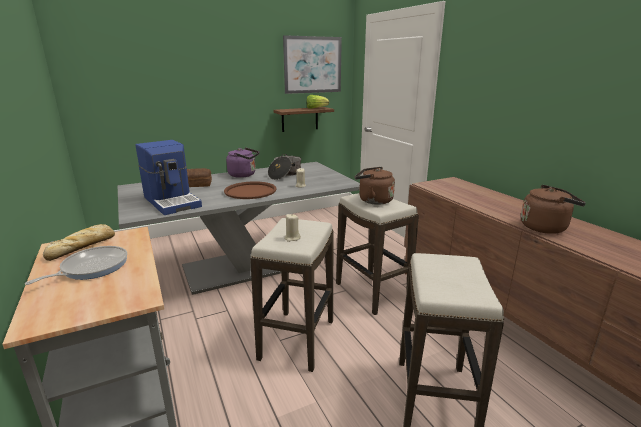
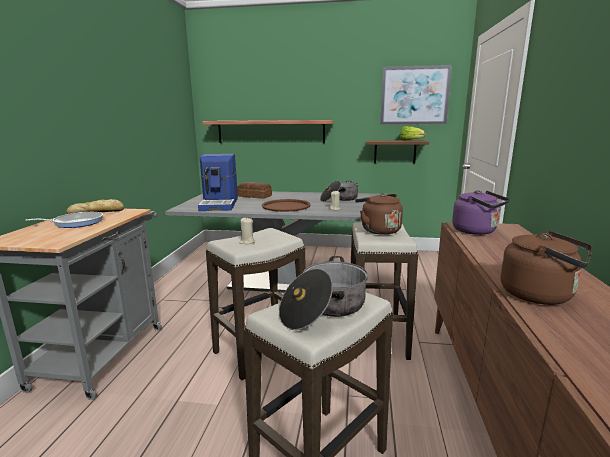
camera: 35 degrees right, 5 degrees down
(168, 105) = (270, 131): none -> shelf
(244, 175) = (304, 195): purple kettle -> purple kettle (477, 231)
(458, 277) = (324, 309): none -> cooking pot

